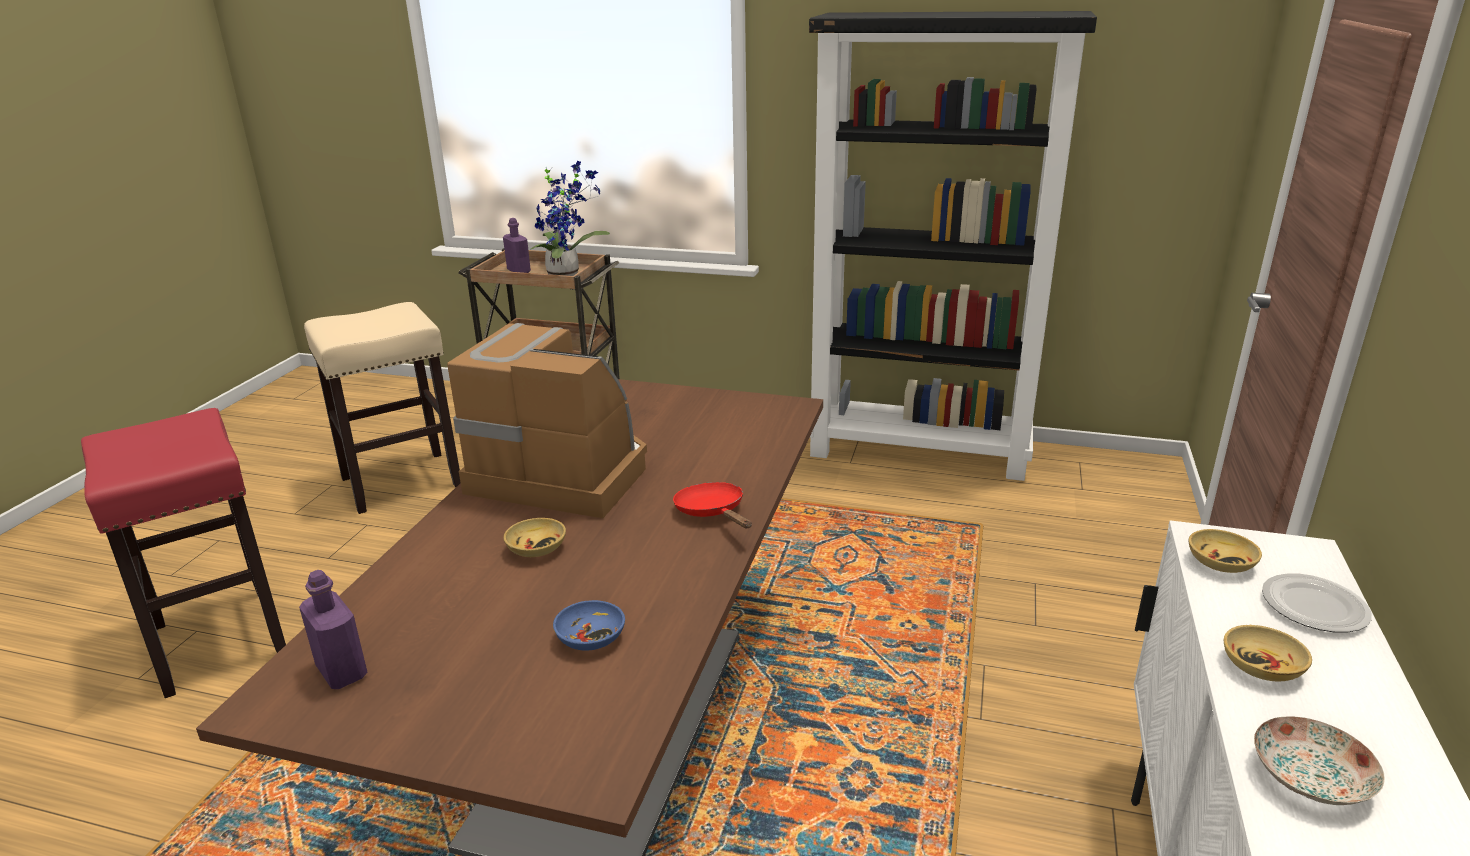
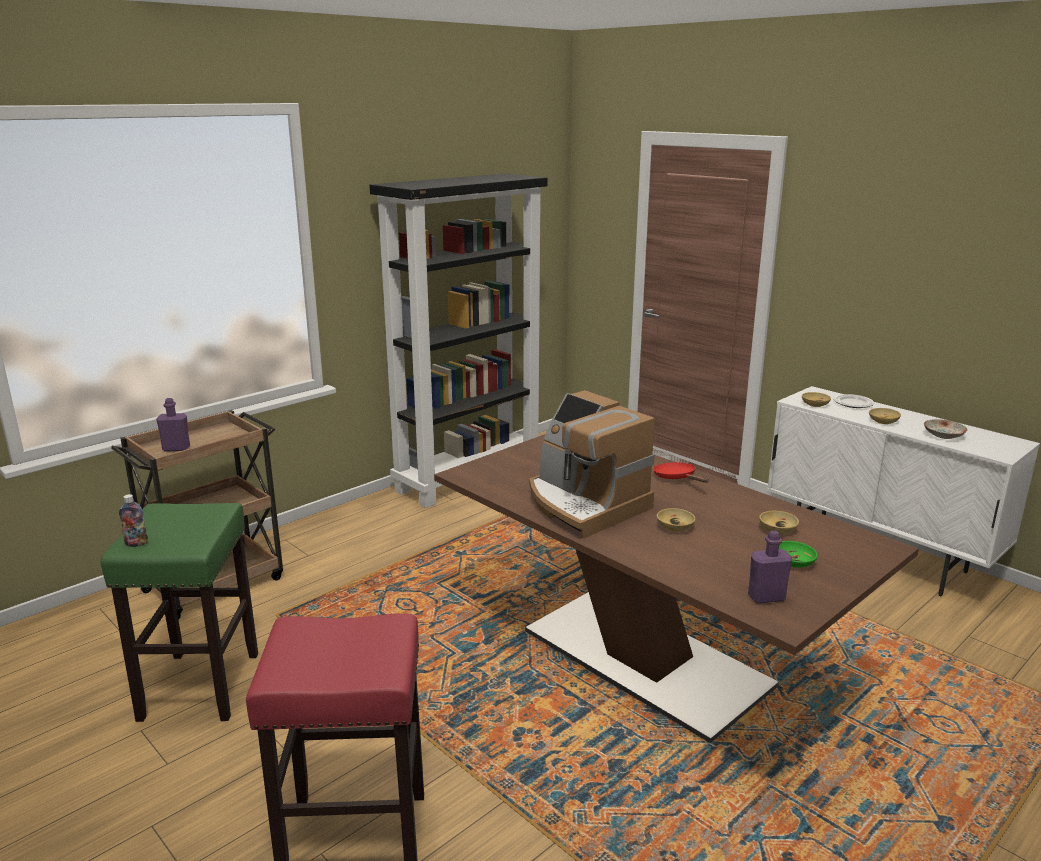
camera: 60 degrees left, 5 degrees down
(329, 322) = (136, 543): none -> bottle
(403, 481) = (200, 685): beige stool -> green stool
(476, 676) = (794, 562): none -> green bowl
(561, 472) = (584, 504): coffee machine -> coffee machine turned 90 degrees counterclockwise
(567, 274) = (224, 435): potted plant -> none
(591, 637) = (777, 529): blue bowl -> beige bowl
(712, 512) = (677, 478): red frying pan -> red frying pan turned 60 degrees clockwise

